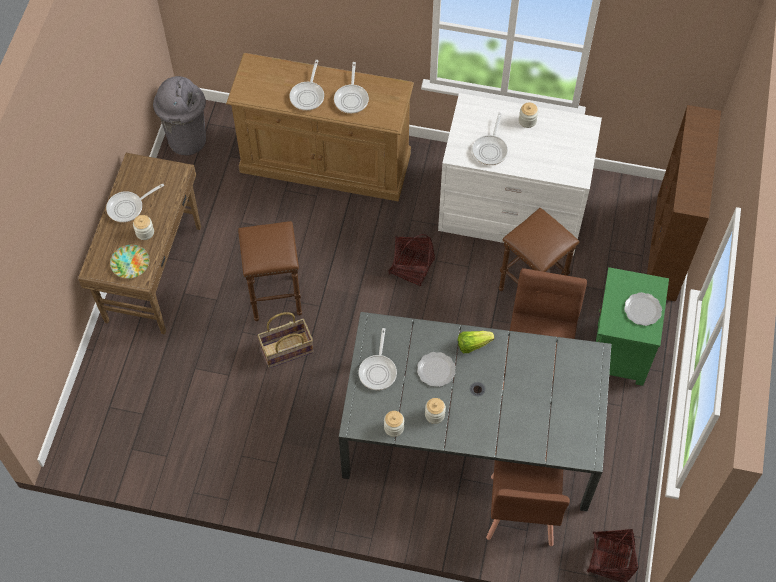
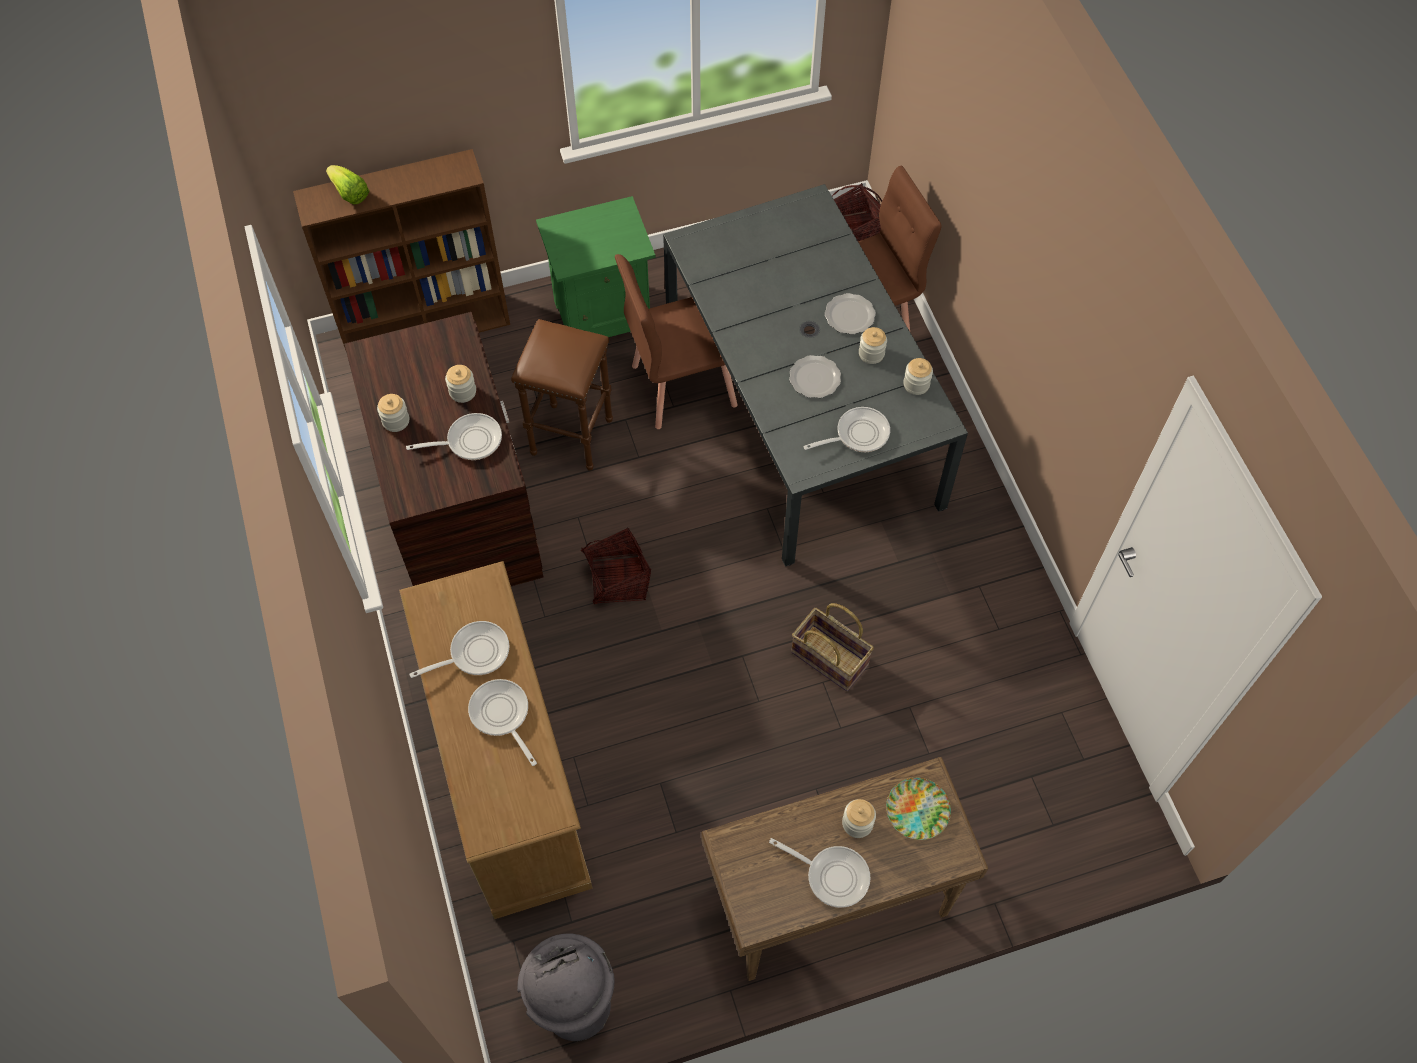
camera: 120 degrees left, 0 degrees up
(274, 296) = (764, 718): brown stool -> none
(308, 95) = (502, 715): frying pan -> frying pan turned 105 degrees counterclockwise
(473, 344) = (756, 358): lettuce -> lettuce (349, 193)
(512, 209) = (459, 508): white dresser -> brown dresser
(528, 160) = (462, 392): none -> jar
(642, 310) = (596, 226): plate -> plate (850, 315)

